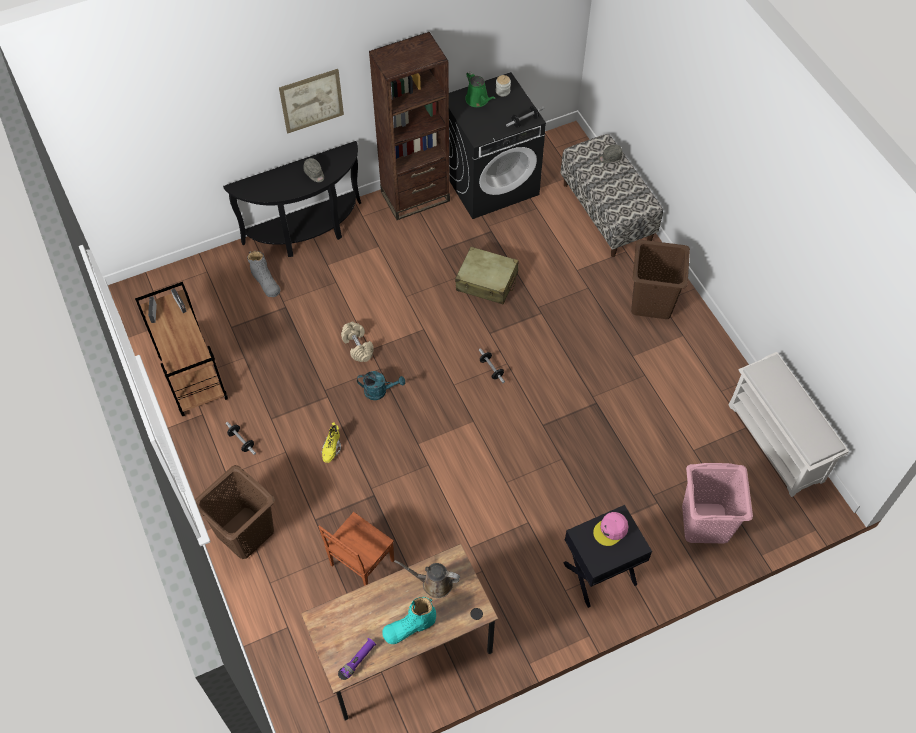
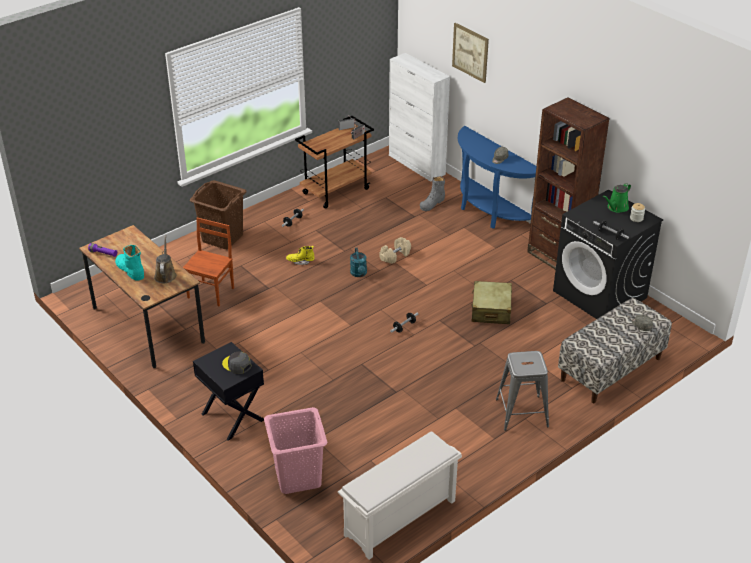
camera: 75 degrees right, 20 degrees down
(174, 276) = (417, 165): none -> white cabinet
(307, 233) = (488, 212): black console table -> blue console table
(311, 100) = (529, 108): picture -> picture (470, 52)
(361, 563) = (212, 292): brown chair -> brown chair turned 90 degrees clockwise
(611, 530) = (237, 365): pink cap -> grey cap
(652, 302) = (522, 413): brown laundry basket -> grey stool

